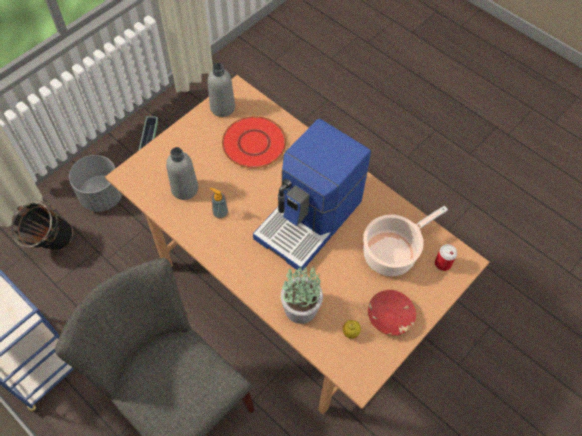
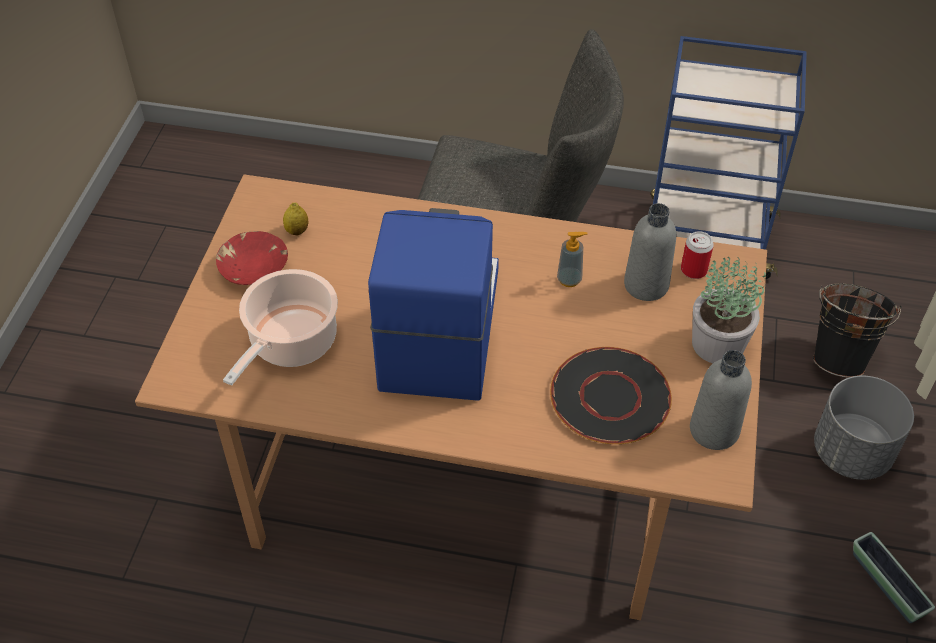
camera: 150 degrees right, 10 degrees down
(253, 143) = (610, 397): red plate -> black plate
(301, 307) = (377, 228): potted plant -> potted plant (718, 345)
(443, 263) = (207, 364): can -> can (693, 270)

